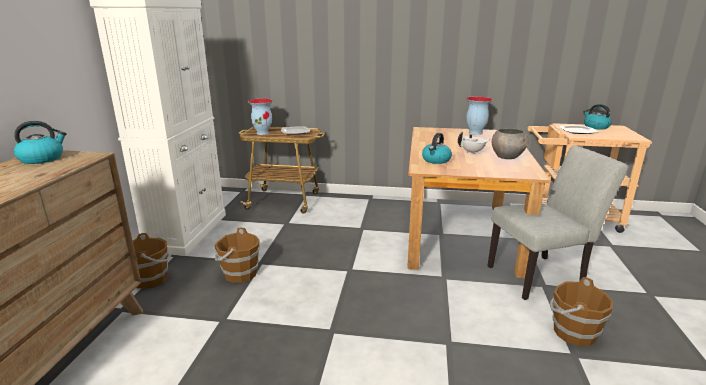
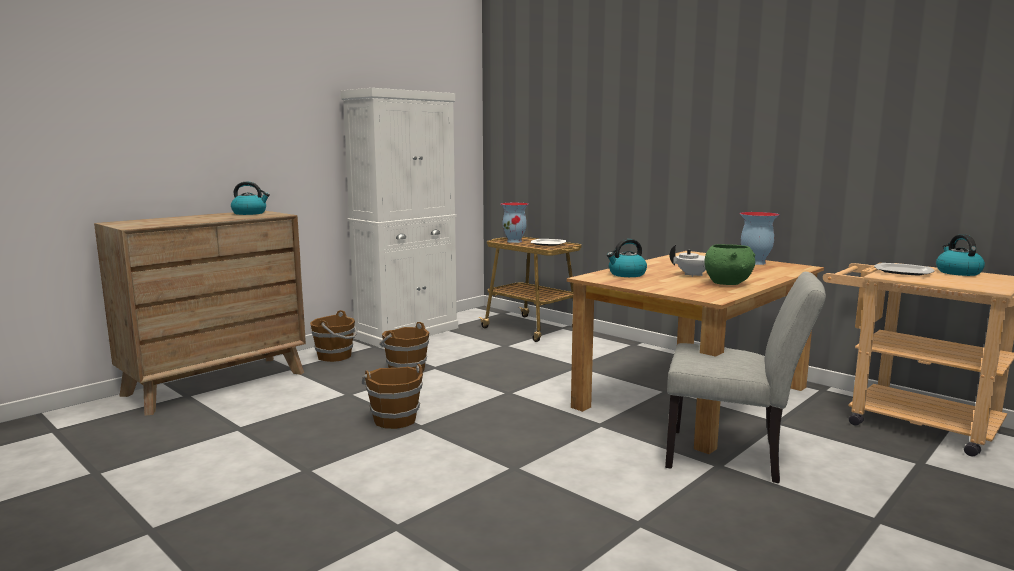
camera: 35 degrees right, 10 degrees down
(507, 157) = (728, 283): grey bowl -> green bowl
(573, 332) = (675, 509): brown bucket -> brown bucket (394, 419)

